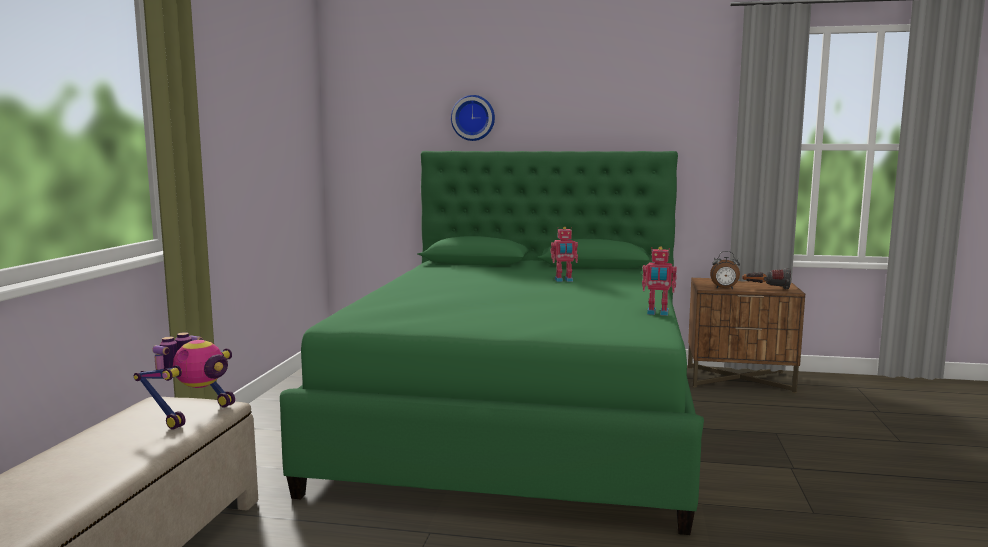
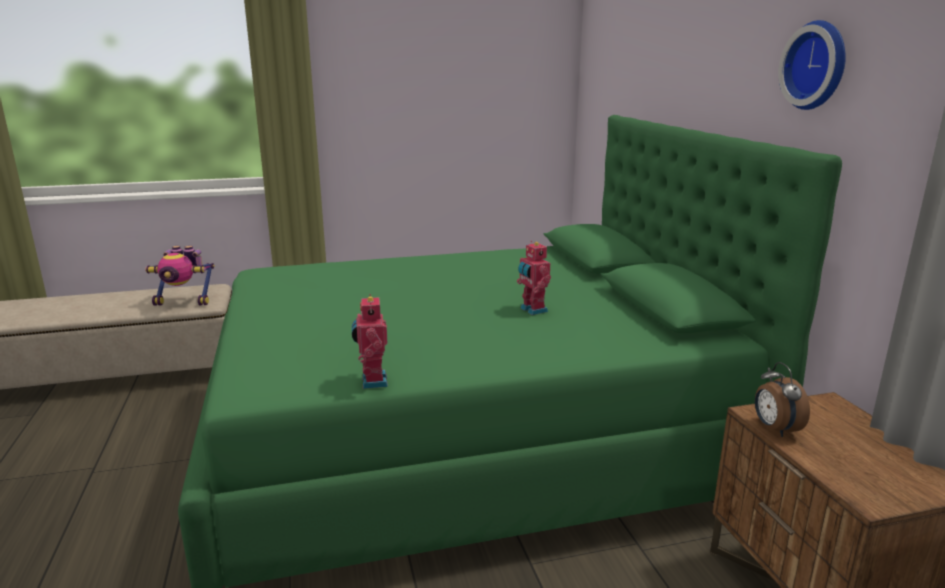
camera: 65 degrees right, 10 degrees up
(473, 118) = (662, 75): wall clock -> wall clock (818, 65)
(766, 288) = (850, 470): flashlight -> none

